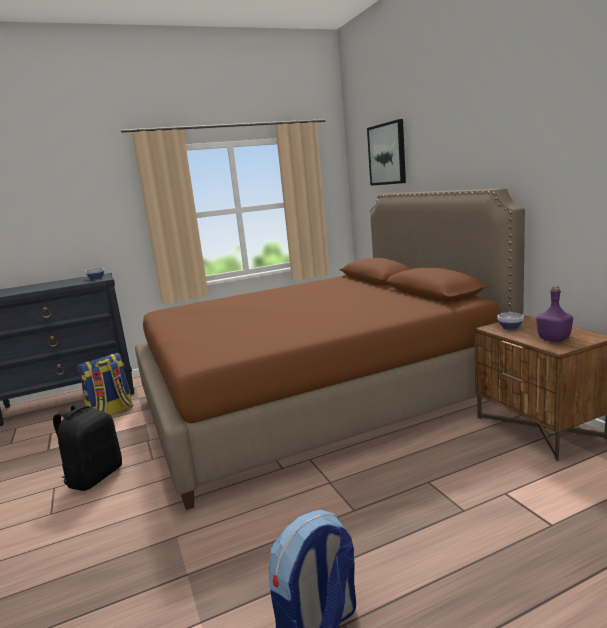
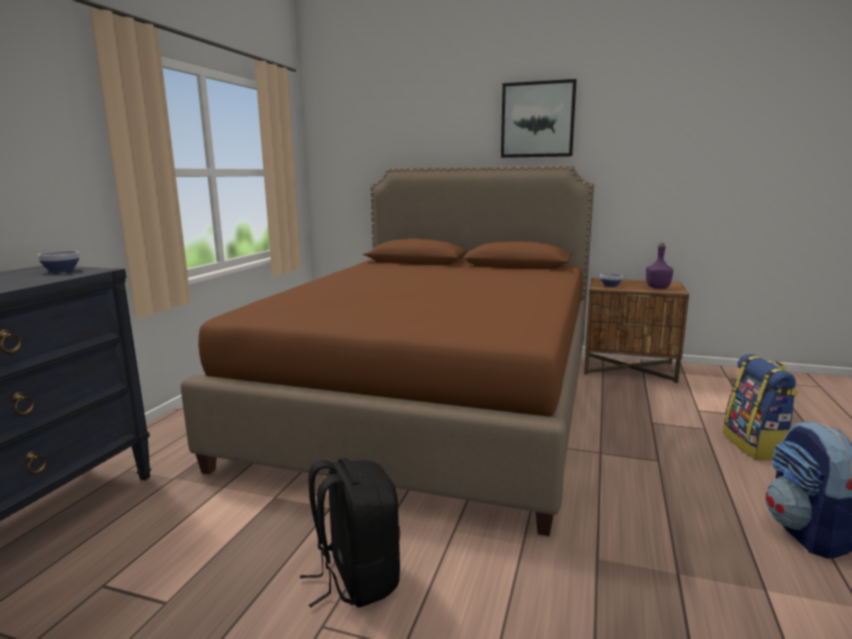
camera: 50 degrees left, 0 degrees up
(111, 412) = (168, 511): backpack -> backpack (755, 446)
(387, 154) = (390, 124): picture -> picture (537, 120)

